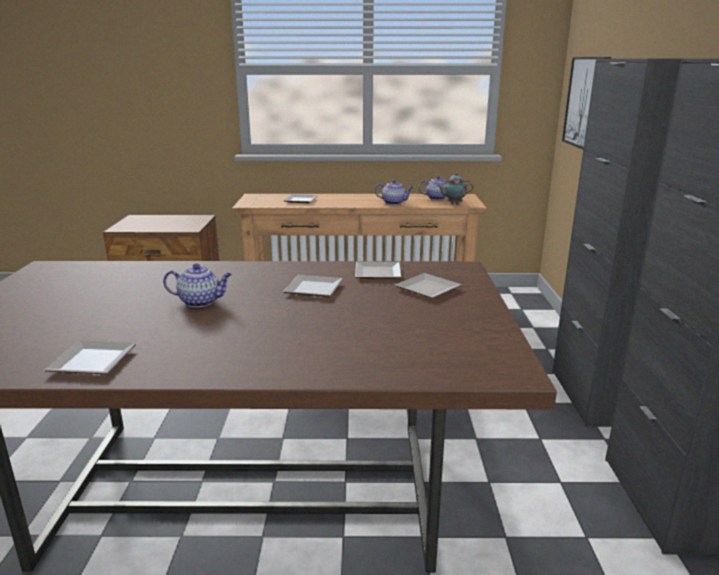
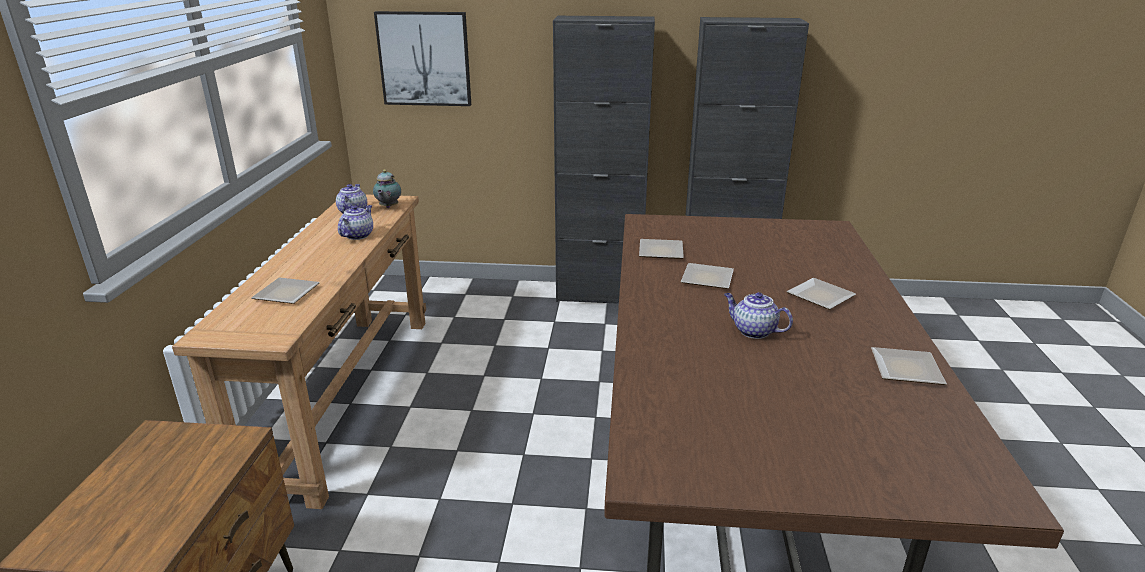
camera: 85 degrees left, 5 degrees up
(201, 301) = (753, 331): teapot -> teapot turned 60 degrees counterclockwise
(428, 290) = (701, 236): plate -> plate (822, 297)

